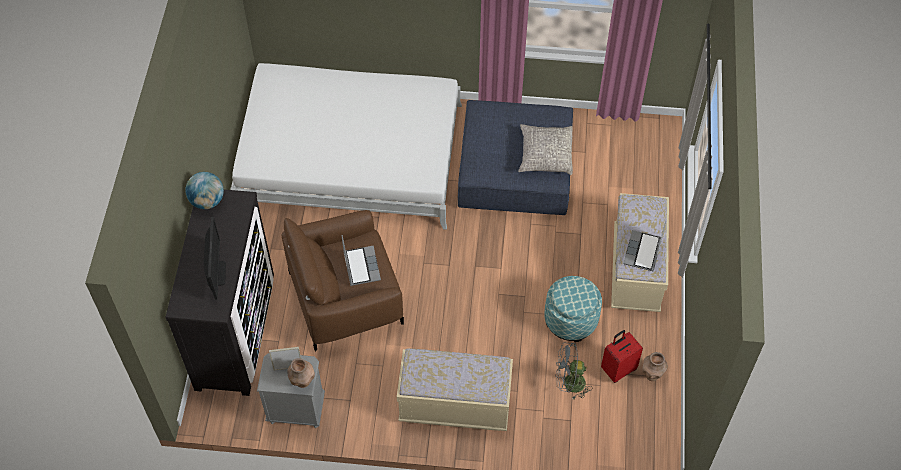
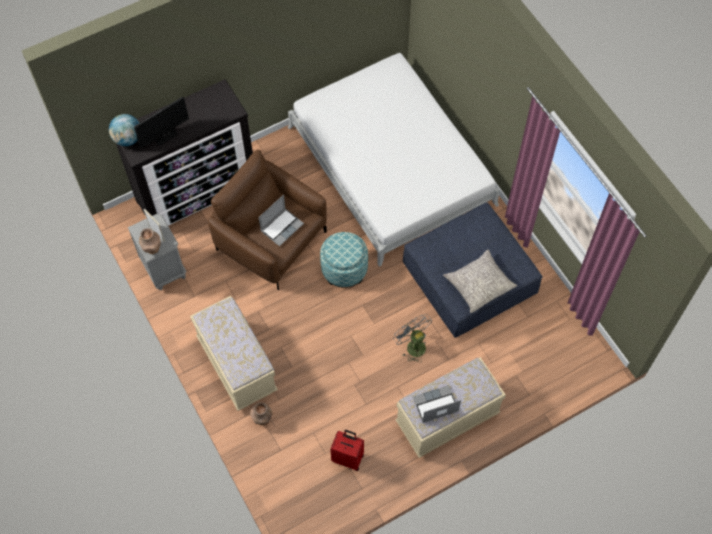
camera: 55 degrees right, 5 degrees up
(207, 201) = (217, 91): globe -> globe (127, 139)
(569, 383) = (310, 431): grey fan -> grey fan (412, 345)
(570, 319) = (366, 398): ottoman -> ottoman (344, 269)
(652, 374) = (361, 485): brown vase -> brown vase (262, 419)

